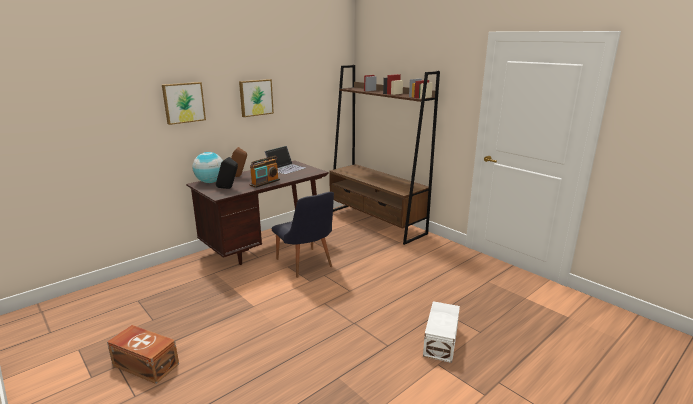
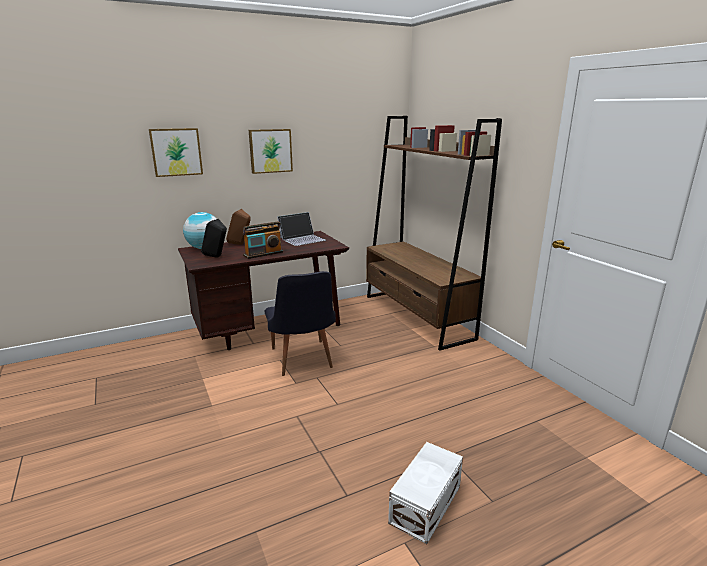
camera: 15 degrees right, 0 degrees up
(146, 364) = (51, 460): brown storage box -> none

